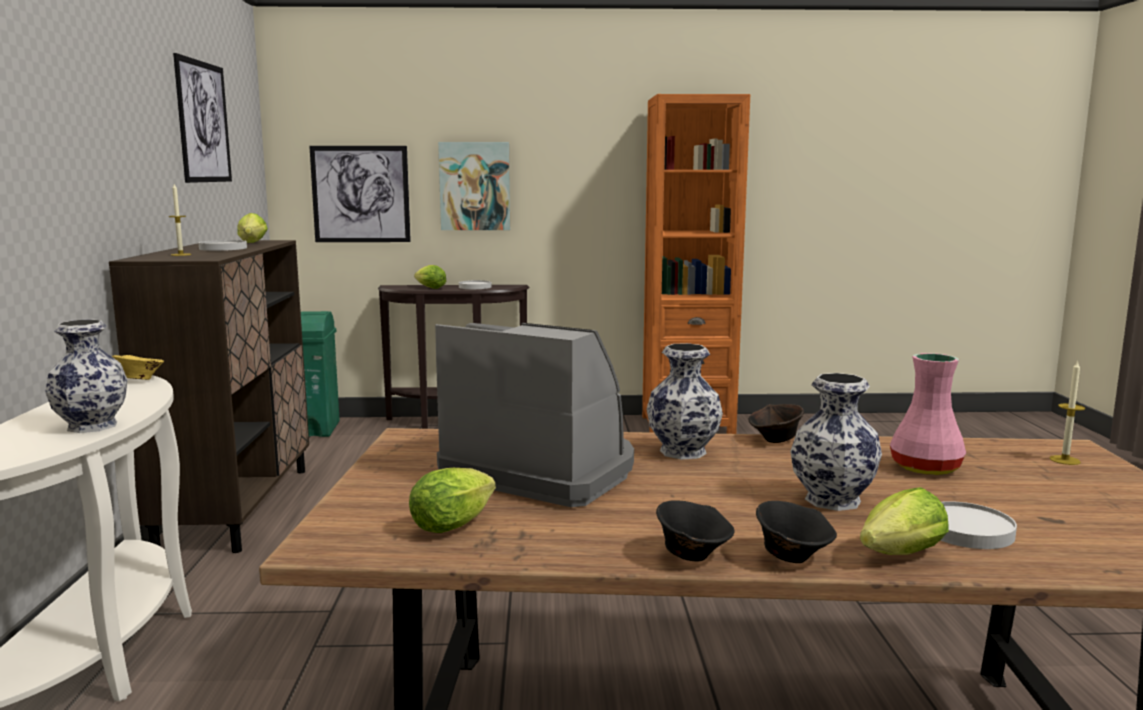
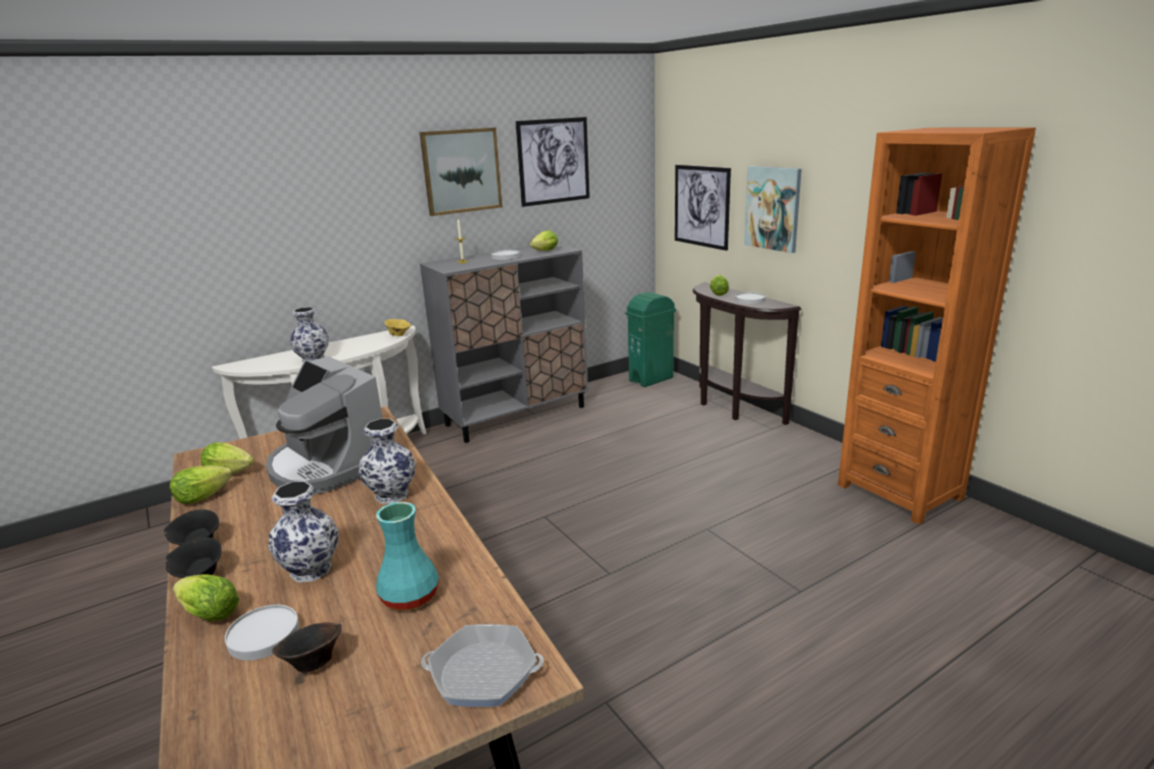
camera: 60 degrees right, 10 degrees up
(134, 113) = (461, 171): none -> picture
(237, 507) = (516, 415): brown cabinet -> grey cabinet
(519, 545) = (206, 496): none -> lettuce
(542, 471) = (327, 466): coffee machine -> coffee machine turned 135 degrees clockwise
(775, 440) = (444, 519): brown bowl -> brown bowl (312, 662)
(927, 468) = (409, 597): pink vase -> turquoise vase
(1065, 460) = (483, 672): candle -> frying pan

